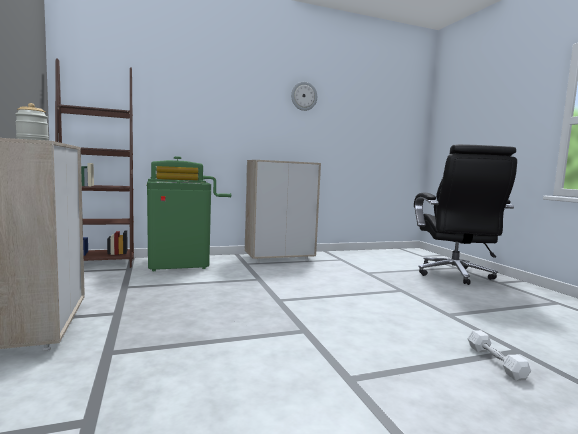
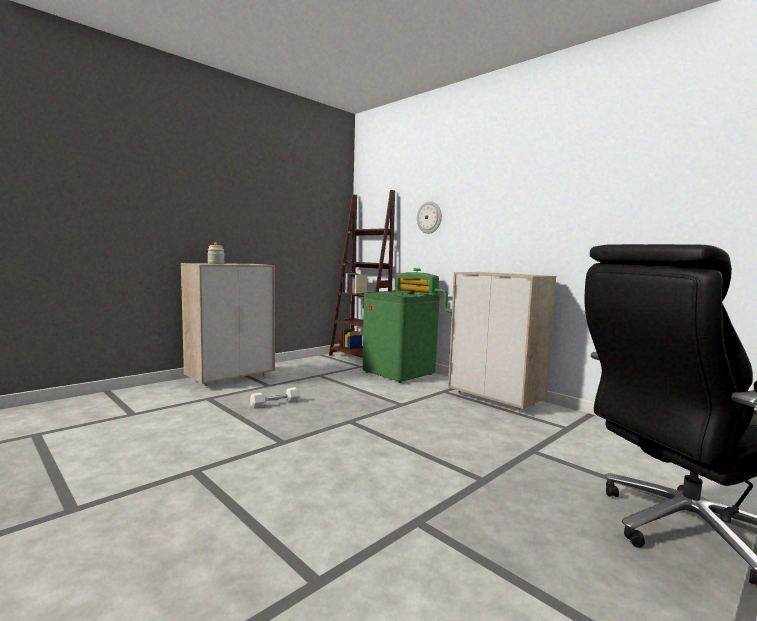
camera: 65 degrees right, 0 degrees up
(304, 96) = (563, 180): wall clock -> wall clock (429, 217)
(495, 362) = (266, 555): white dumbbell -> white dumbbell (275, 403)

